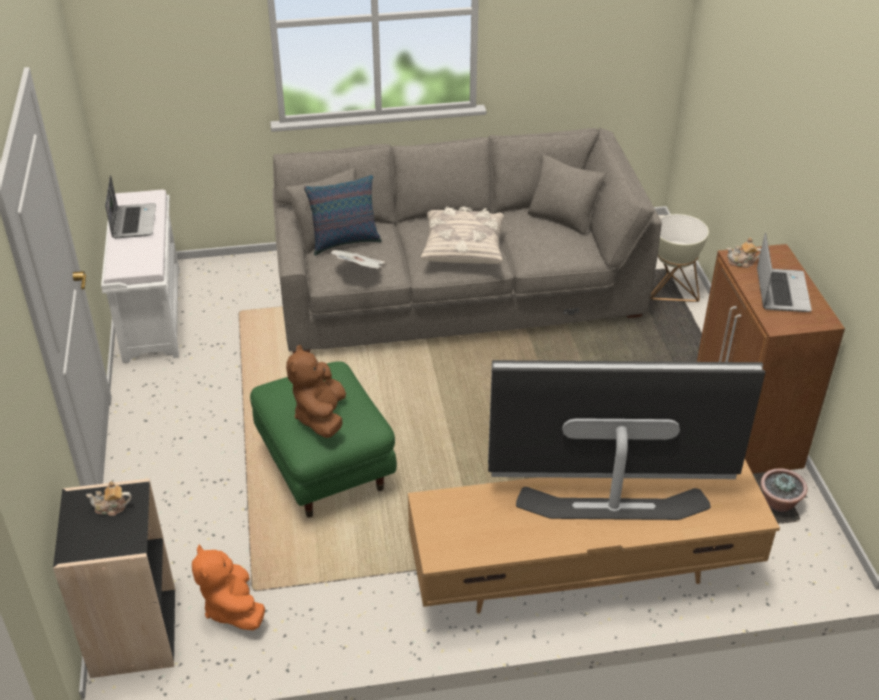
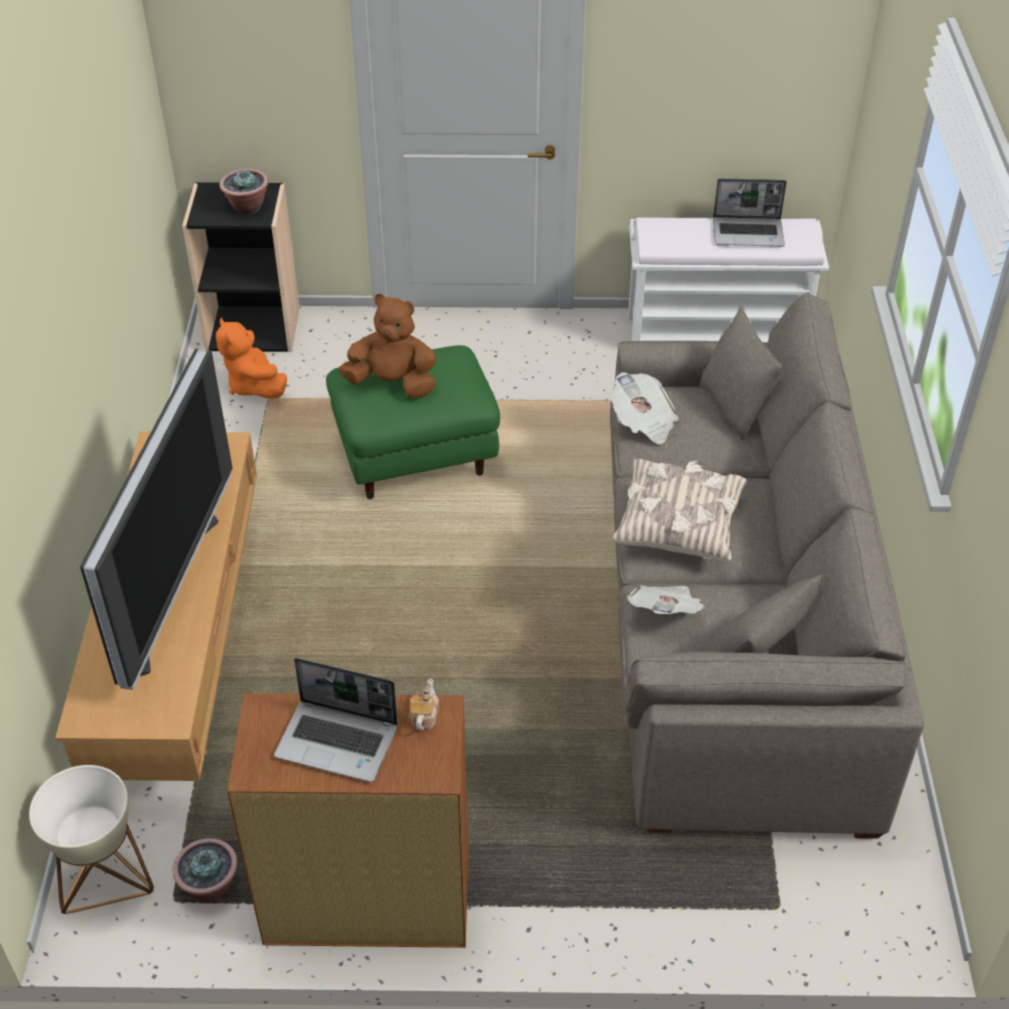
camera: 100 degrees right, 5 degrees up
(111, 508) = (247, 207): teapot -> potted plant
(232, 607) = (254, 386): orange plush toy -> orange plush toy turned 105 degrees counterclockwise
(345, 243) = (710, 414): blue pillow -> none
(543, 250) = (665, 613): none -> newspaper
(670, 291) = (712, 895): planter -> planter (106, 879)

